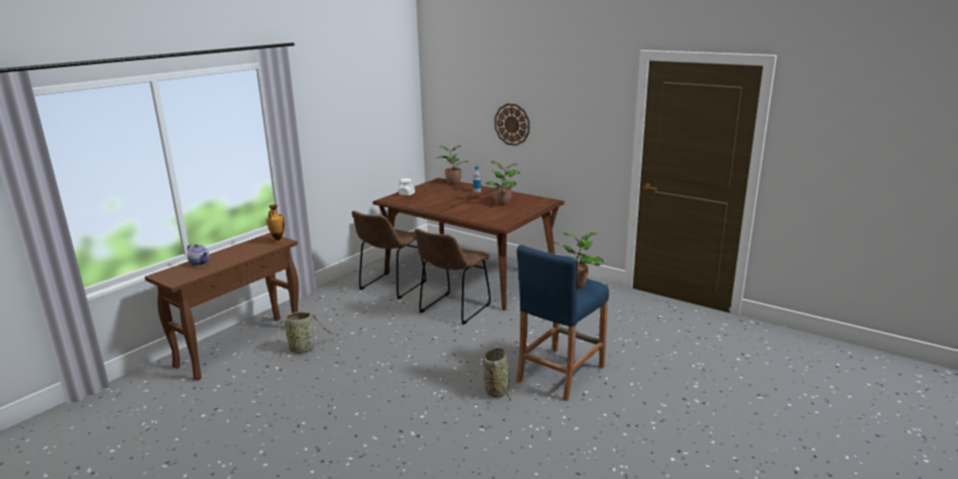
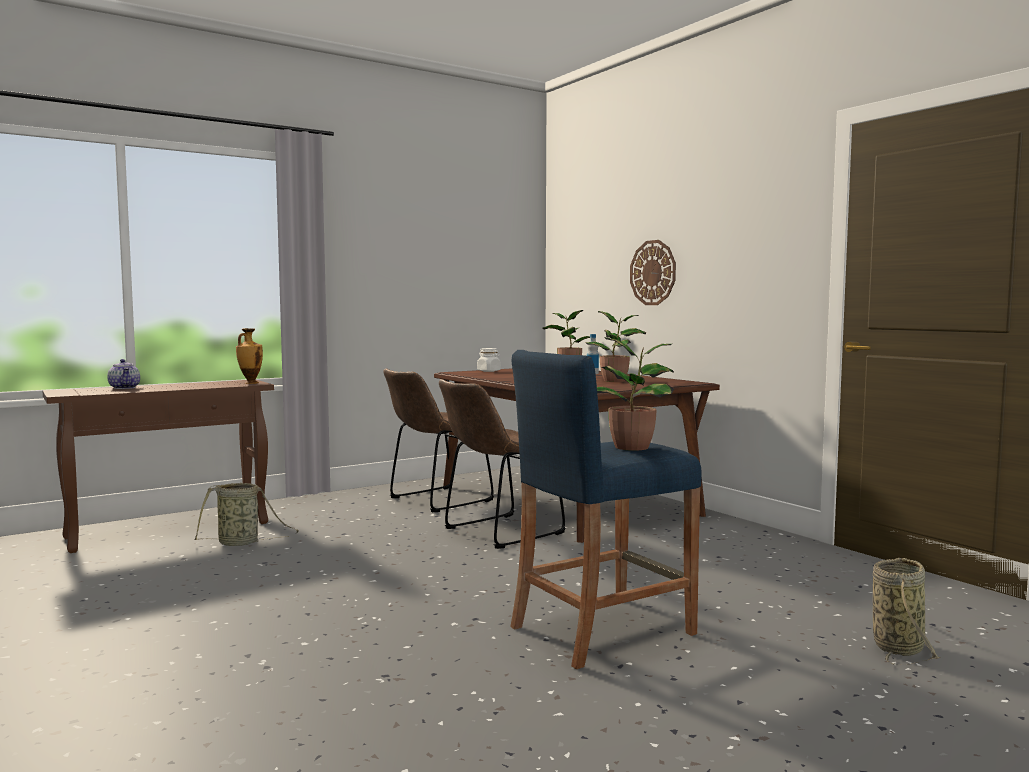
camera: 20 degrees right, 15 degrees down
(497, 390) = (465, 632): basket -> basket (898, 646)

